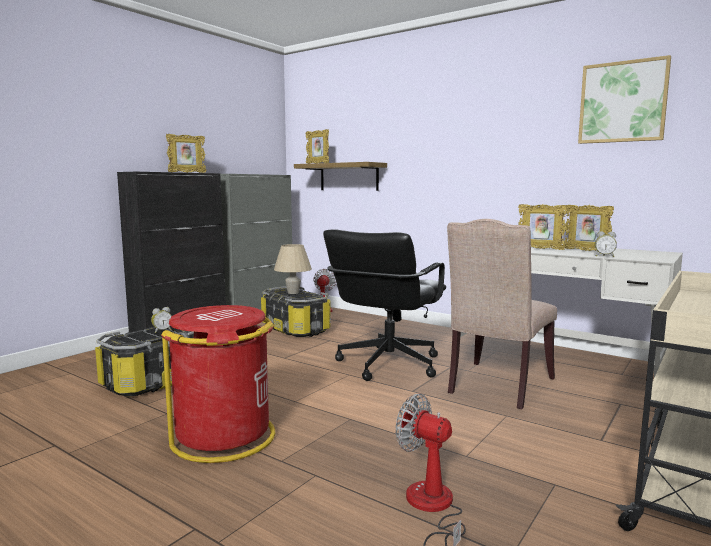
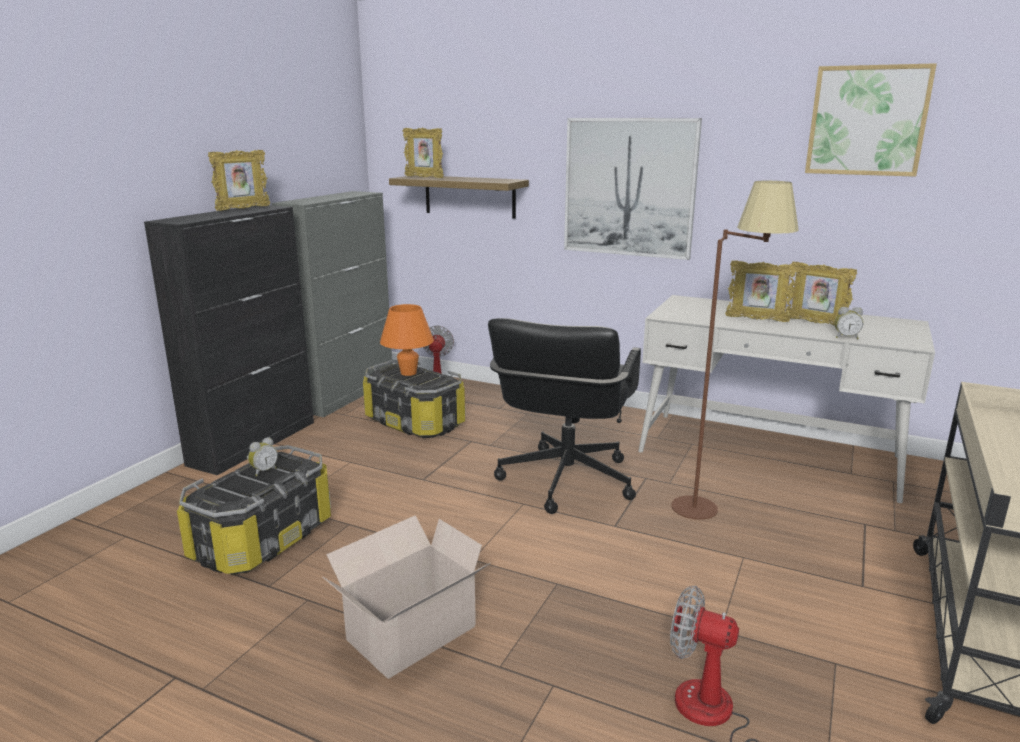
camera: 10 degrees left, 10 degrees up
(225, 437) = (408, 634): red trash can -> cardboard box
(293, 292) = (408, 373): beige table lamp -> orange table lamp
(454, 163) = (629, 187): none -> picture
(497, 386) = (715, 508): beige chair -> brown floor lamp

